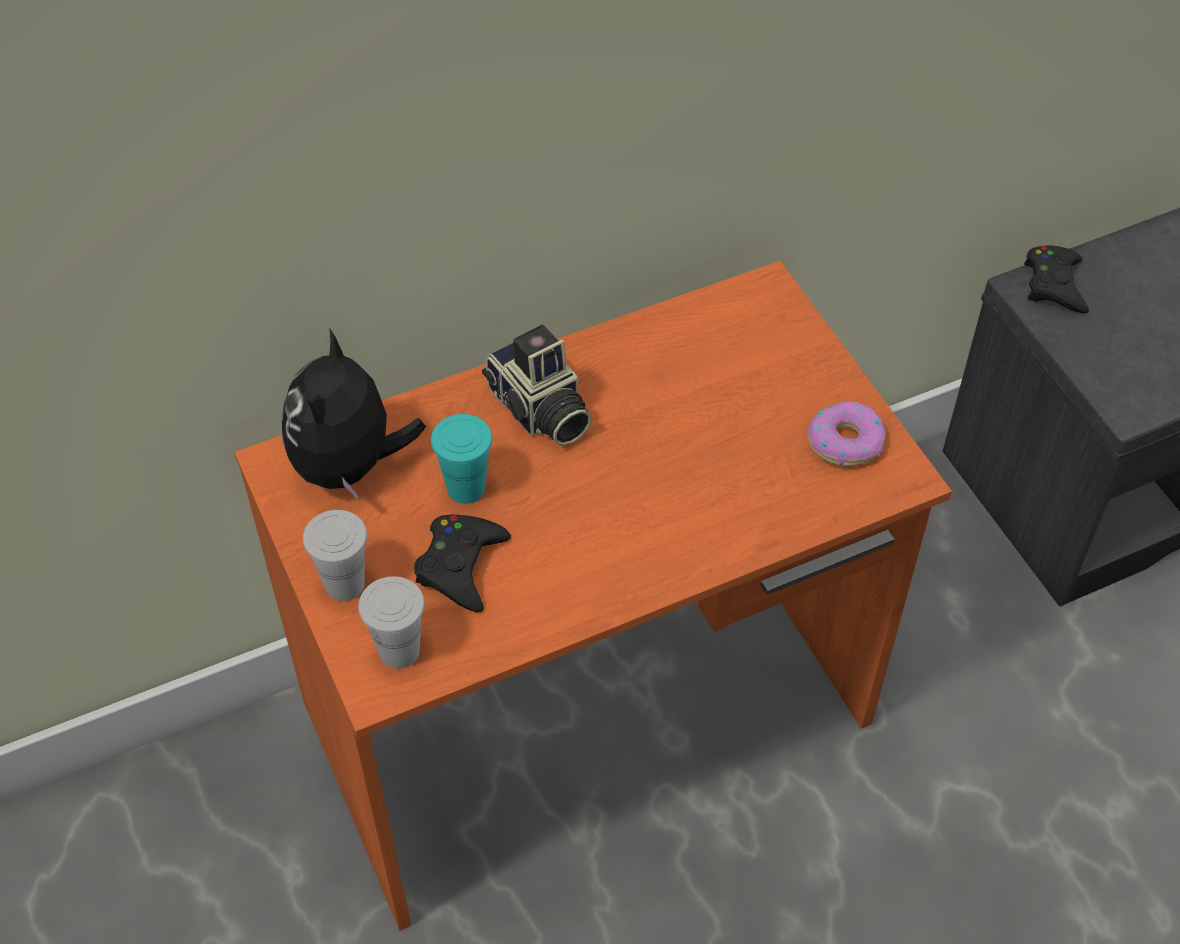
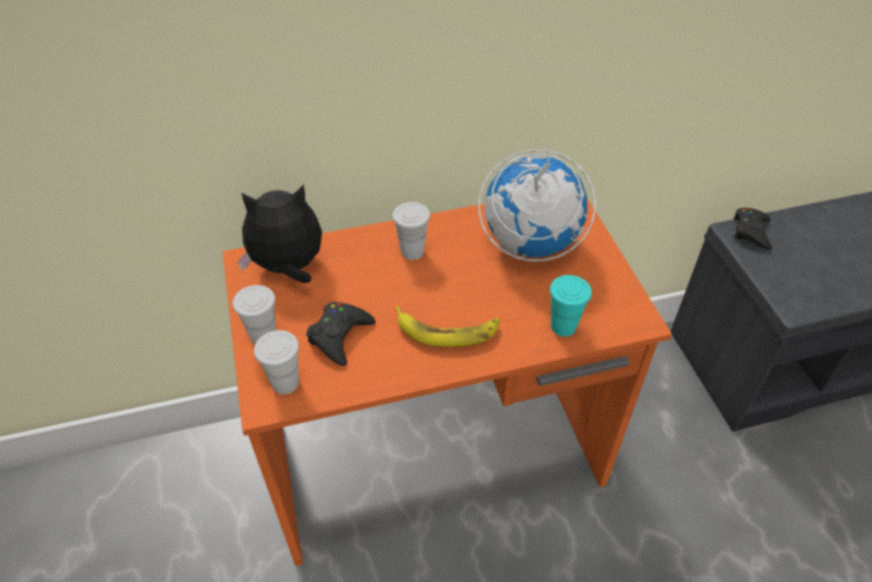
camera: 10 degrees right, 5 degrees down
(350, 466) = (288, 268): plush toy -> plush toy turned 60 degrees clockwise
(466, 488) = (355, 290): turquoise cup -> turquoise cup (563, 326)
(539, 411) = (412, 251): camera -> white cup
(621, 533) = (447, 330): none -> banana
(719, 374) = (529, 244): none -> globe
(845, 441) = (604, 294): donut -> none

